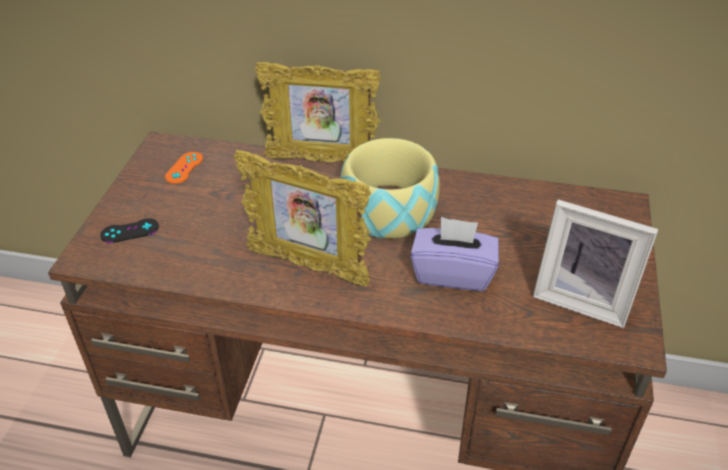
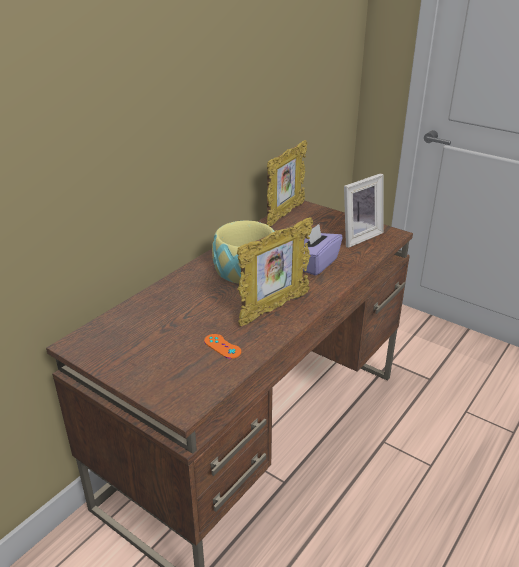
camera: 65 degrees left, 10 degrees down
(130, 231) = (172, 378): black game controller -> none
(184, 168) = (118, 338): orange game controller -> orange game controller (222, 346)
(322, 161) = (172, 279): picture frame -> picture frame (285, 214)

